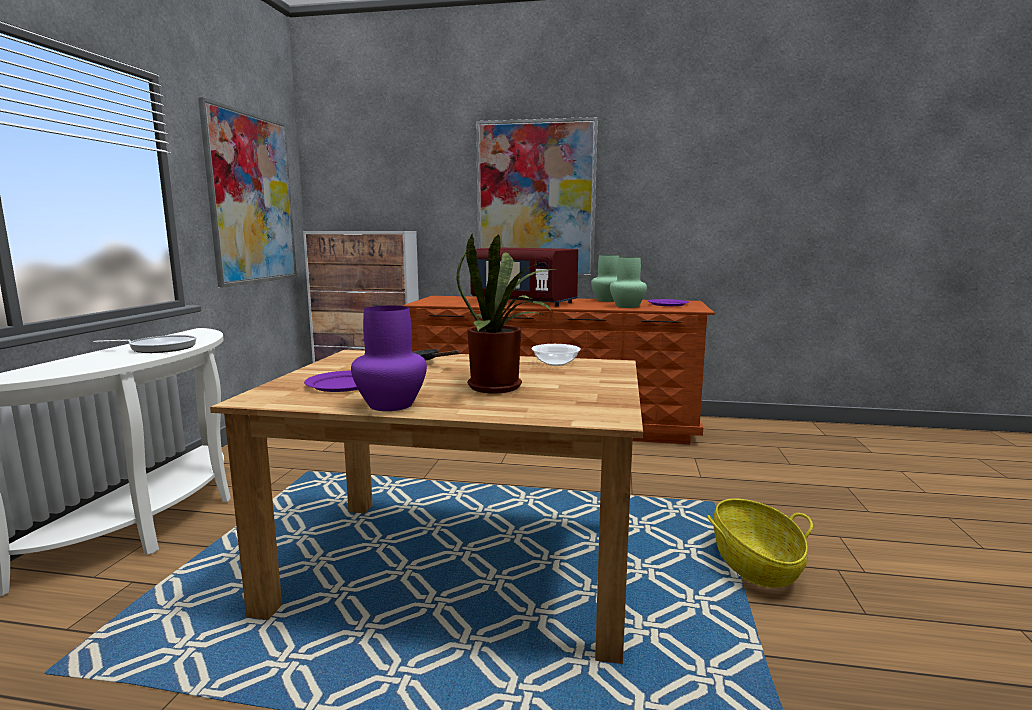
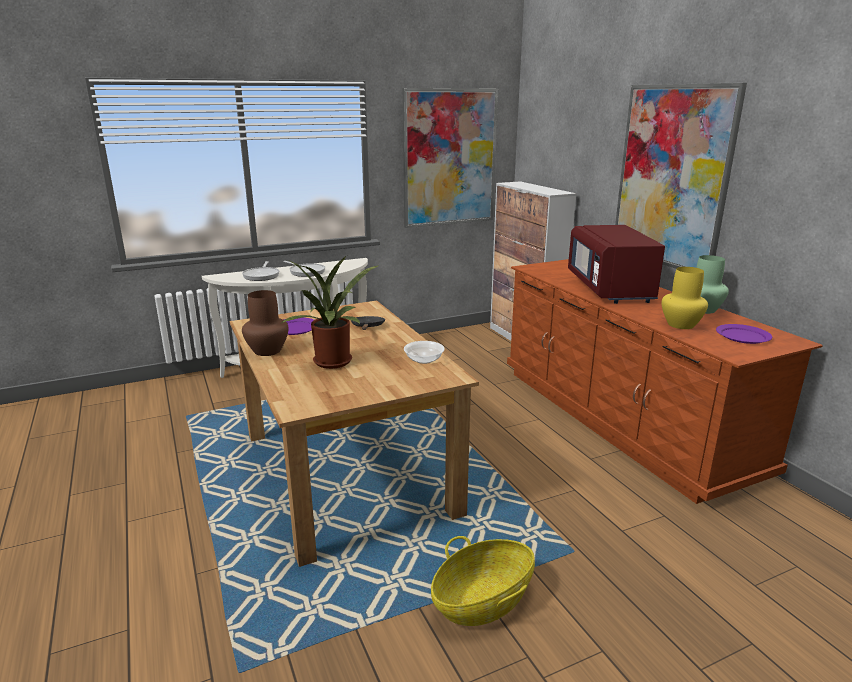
camera: 55 degrees right, 10 degrees up
(91, 363) = (262, 275): none -> frying pan
(391, 405) = (267, 351): purple vase -> brown vase
(627, 306) = (680, 325): green vase -> yellow vase

